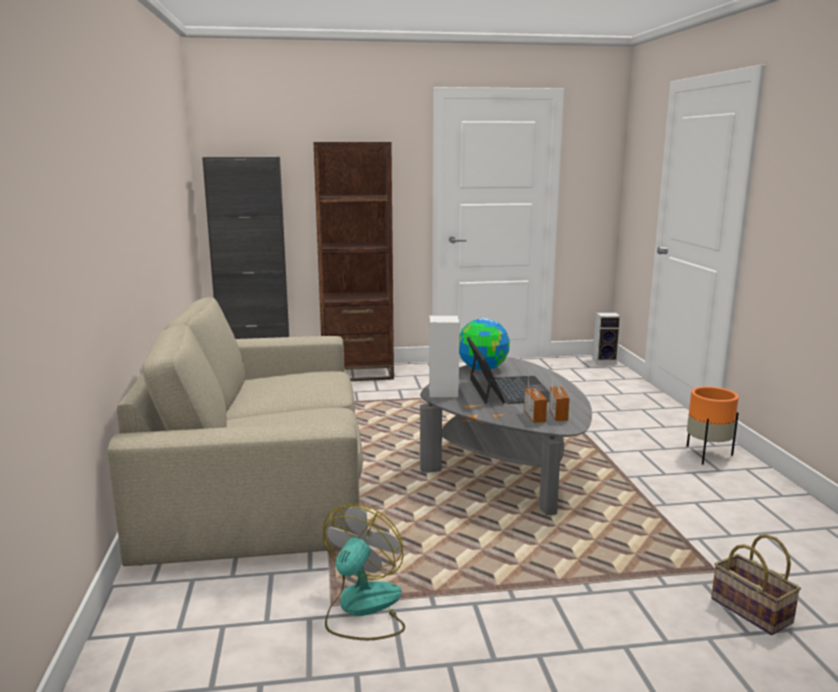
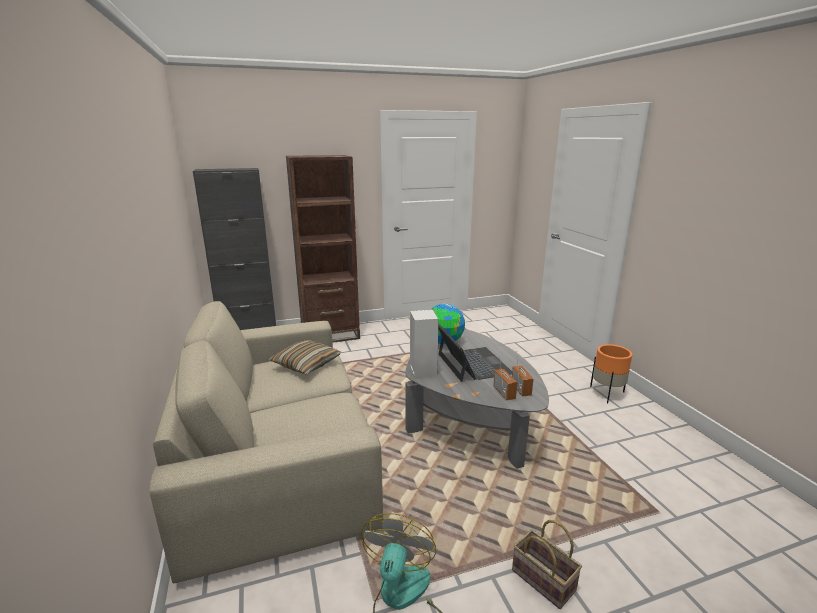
camera: 10 degrees left, 5 degrees up
(305, 379) = (306, 364): none -> pillow
(605, 361) = (506, 311): speaker -> none
(748, 610) = (697, 551): basket -> basket (541, 579)

